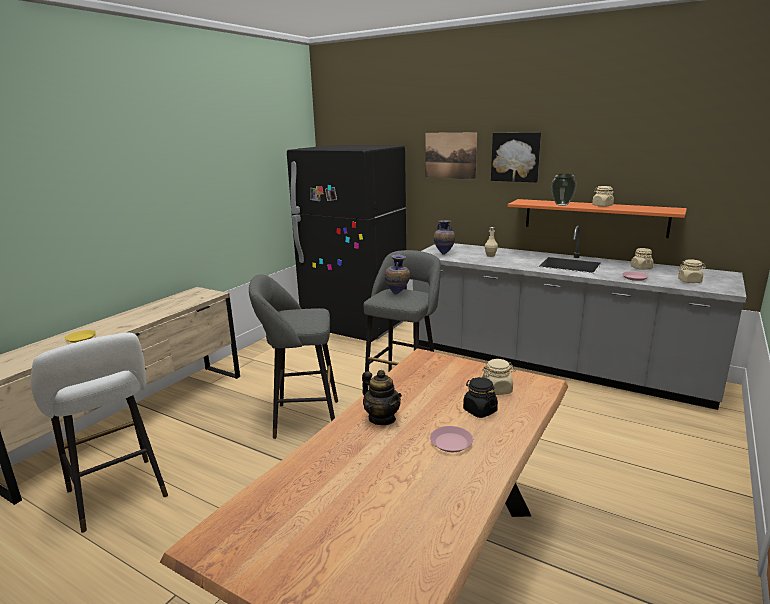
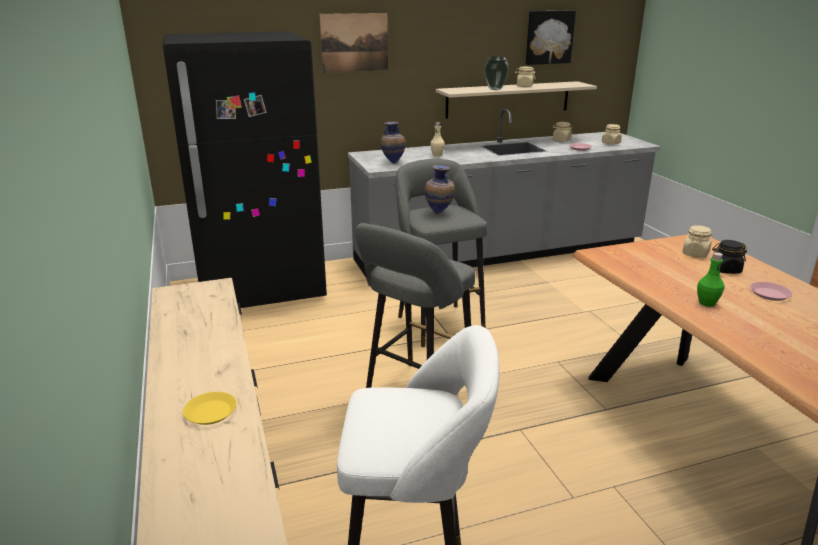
camera: 50 degrees left, 5 degrees up
(382, 418) = (707, 303): teapot -> green bottle
(515, 157) = (431, 41): picture -> picture (549, 37)
(594, 217) = (508, 99): orange shelf -> beige shelf

